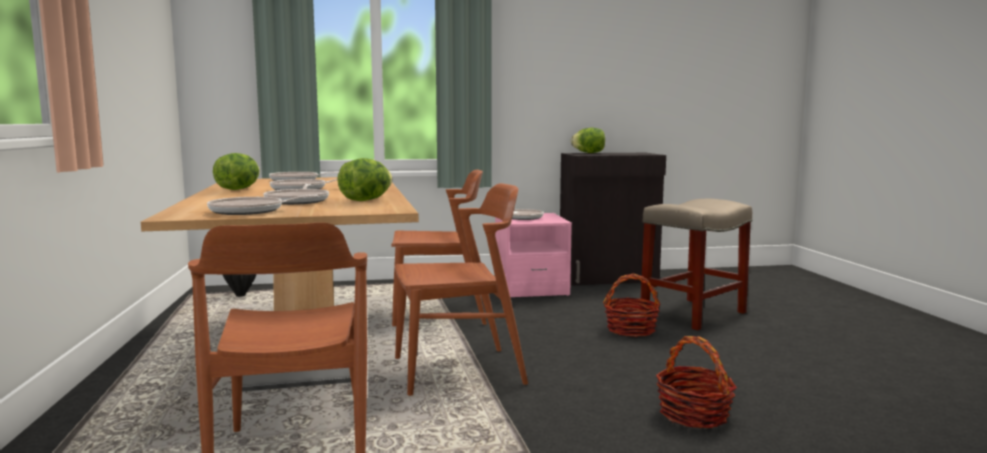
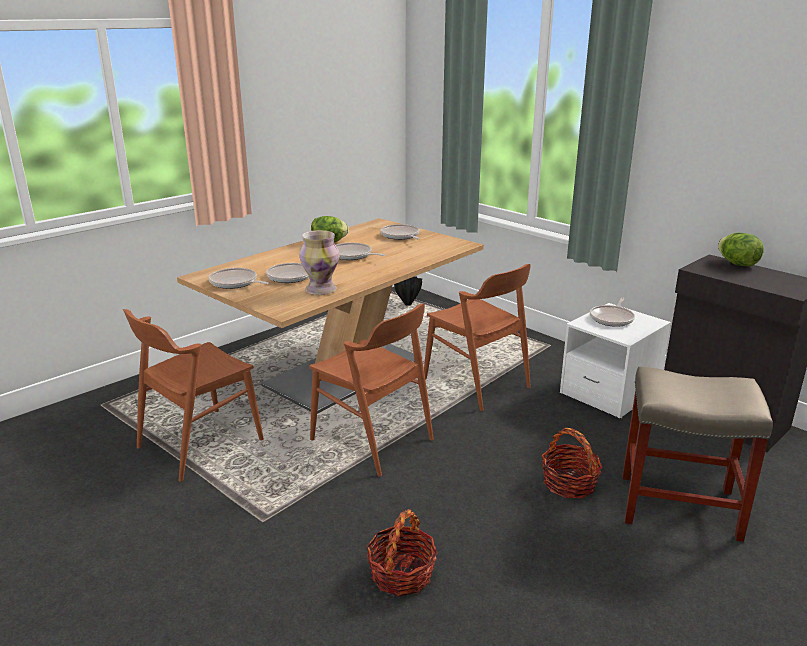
camera: 55 degrees right, 15 degrees up
(366, 200) = (320, 290): lettuce -> vase
(531, 288) = (609, 393): pink nightstand -> white nightstand

